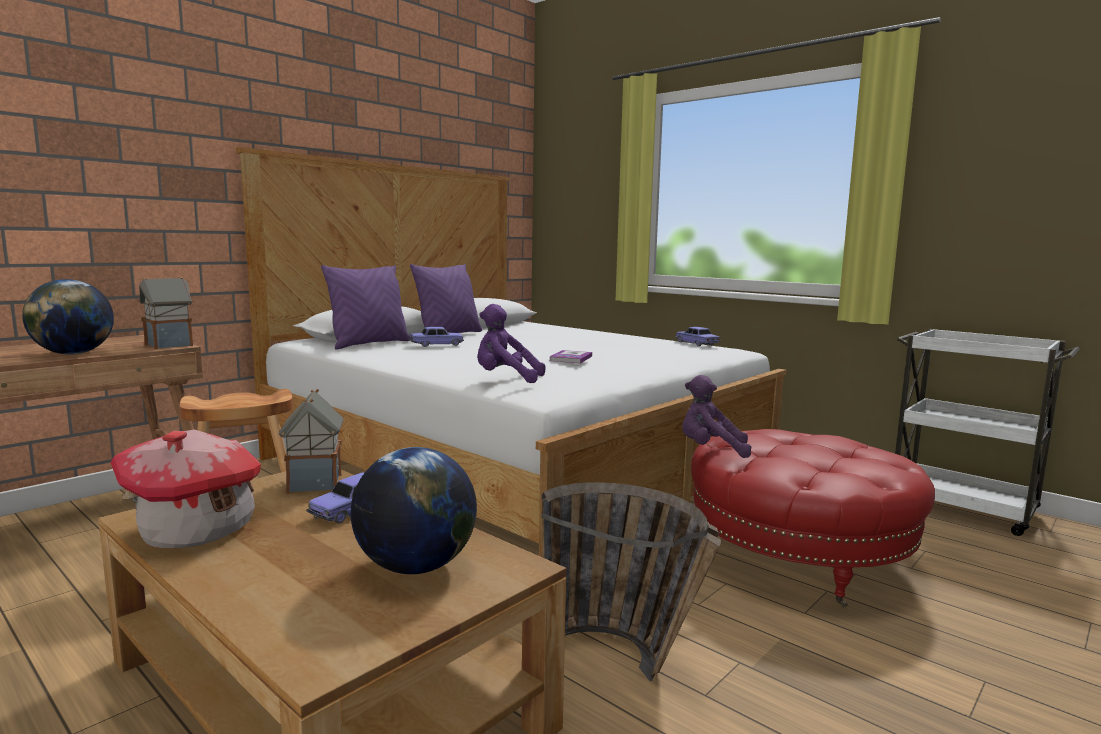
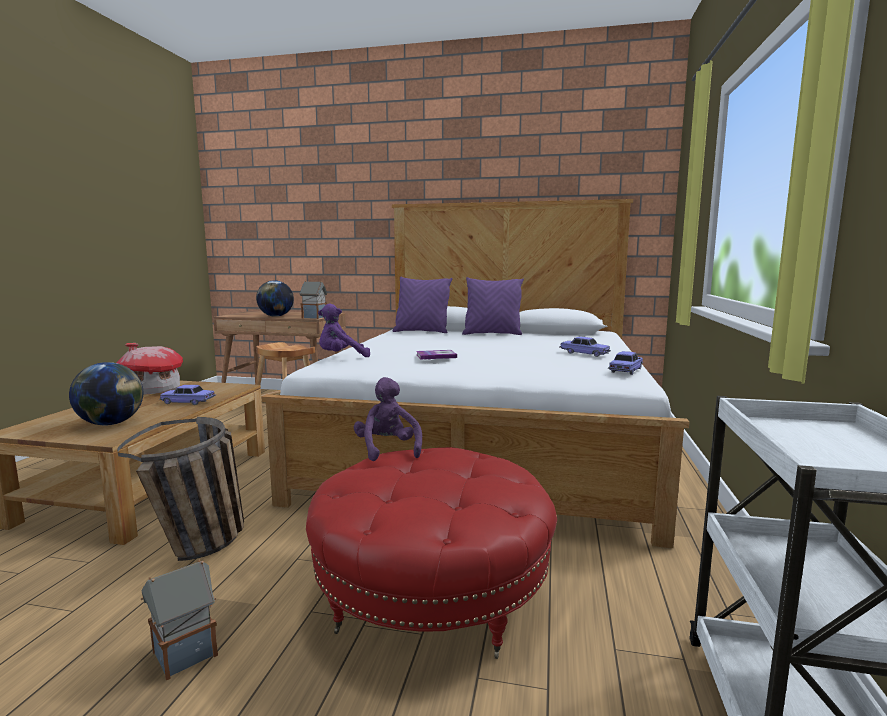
camera: 60 degrees right, 0 degrees up
(315, 484) = (222, 390): toy house -> toy house (183, 655)
(436, 345) = (442, 337): toy car -> toy car (584, 353)
(505, 379) = (341, 357): purple plush toy -> purple plush toy turned 90 degrees counterclockwise

